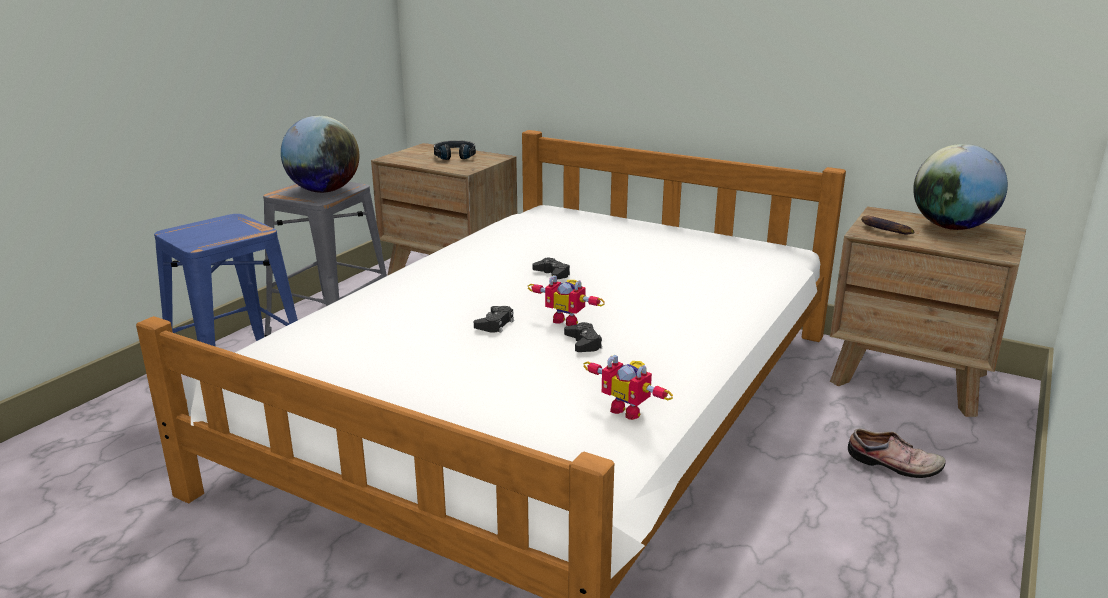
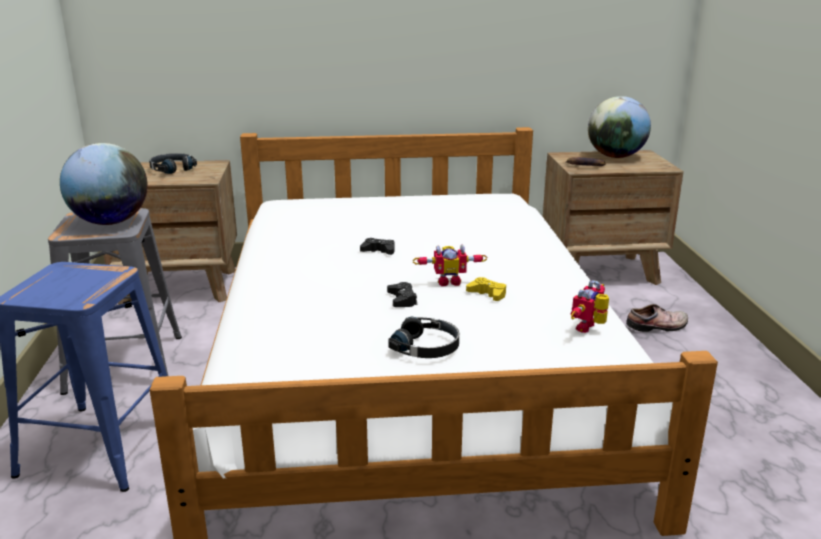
camera: 35 degrees left, 0 degrees up
(442, 372) = (426, 347): none -> black headphones
(583, 343) = (487, 294): black game controller -> yellow game controller
(628, 410) = (590, 328): toy robot -> toy robot turned 120 degrees clockwise

